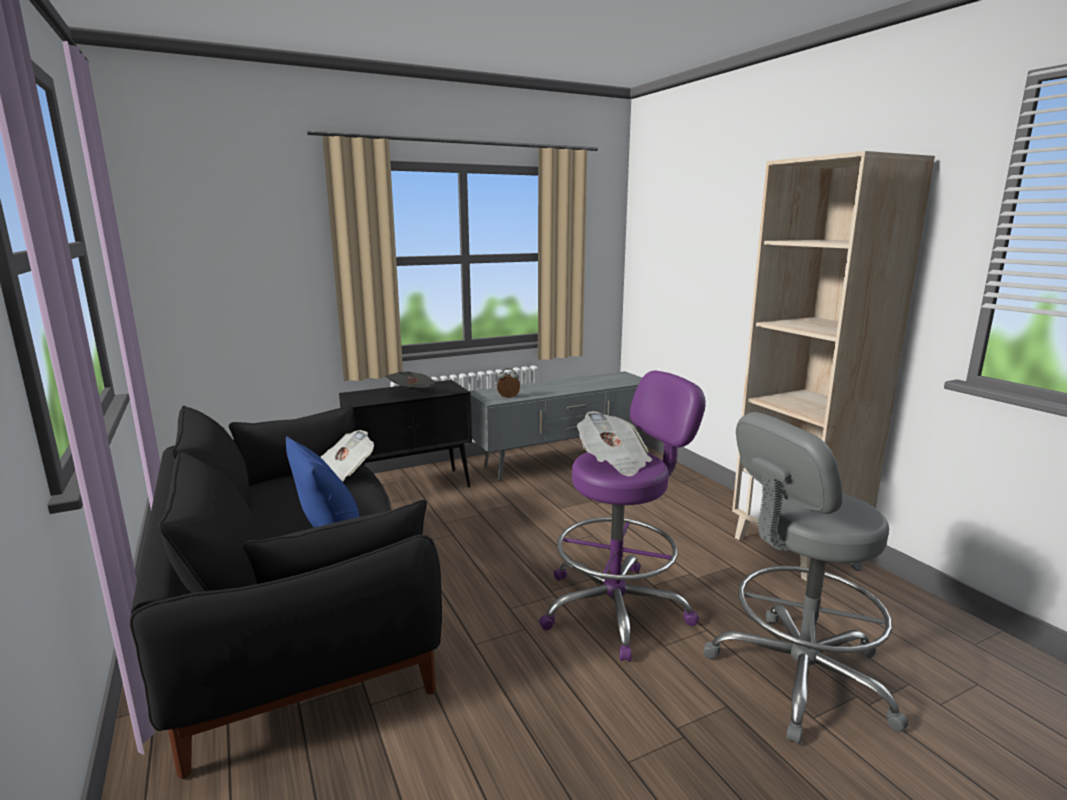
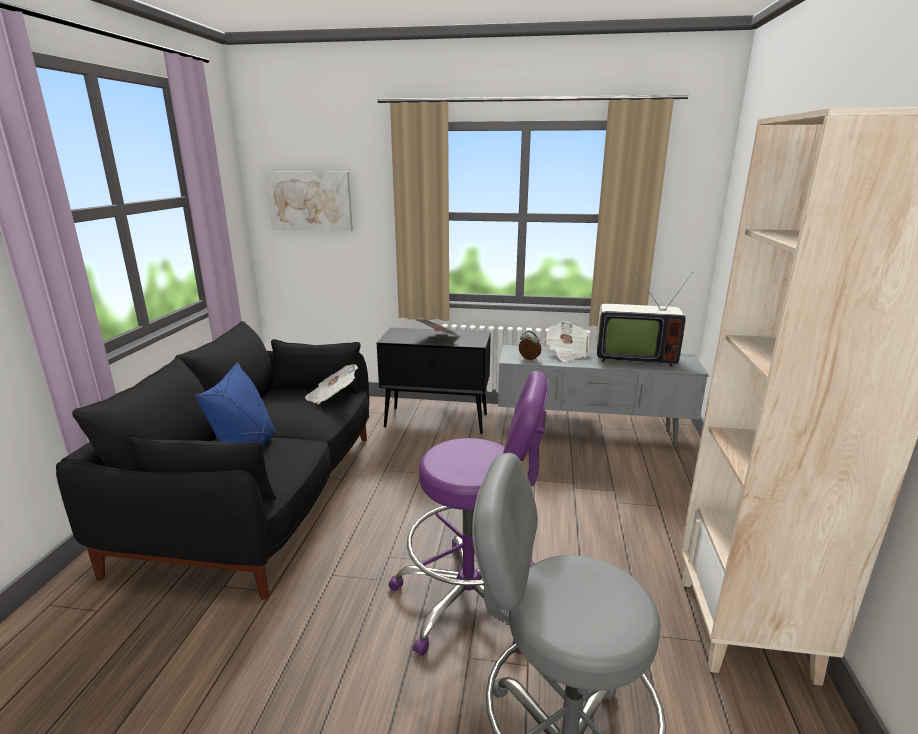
camera: 35 degrees right, 5 degrees up
(211, 250) = (310, 201): none -> picture
(588, 381) = (633, 357): none -> television
(613, 462) = (464, 457): newspaper -> newspaper (566, 353)

